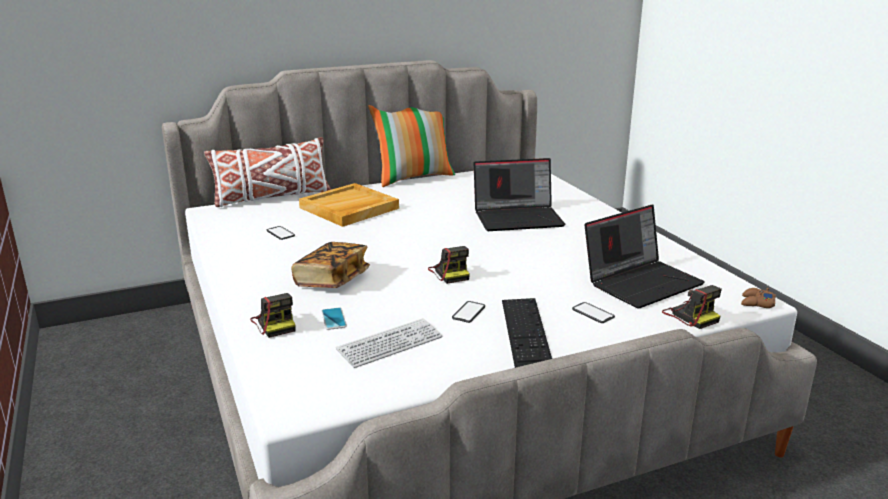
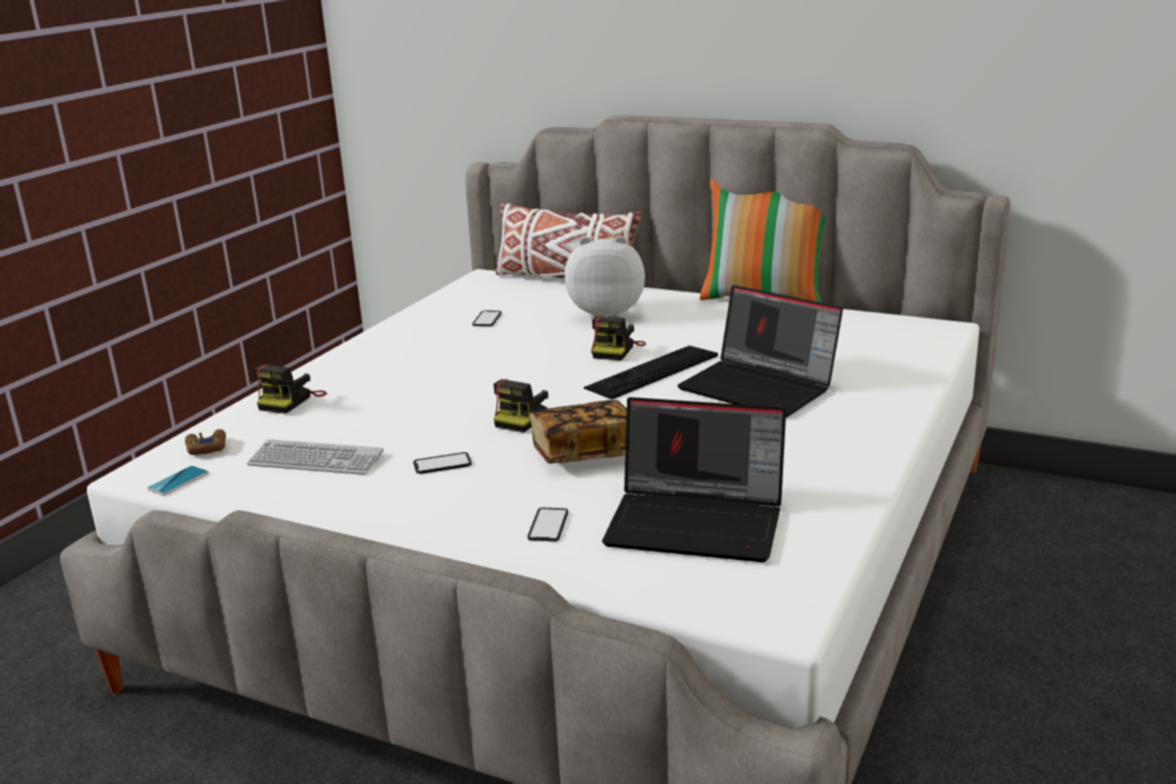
camera: 50 degrees right, 0 degrees up
(332, 280) = (417, 381): book -> book (584, 454)
(333, 319) = (334, 417): phone -> phone (178, 481)
(349, 208) = (607, 314): beige tray -> plush toy
(525, 331) = (440, 507): keyboard -> keyboard (652, 371)
(690, 315) = (643, 586): camera -> camera (616, 350)
(757, 303) = (774, 621): brown game controller -> brown game controller (206, 448)

